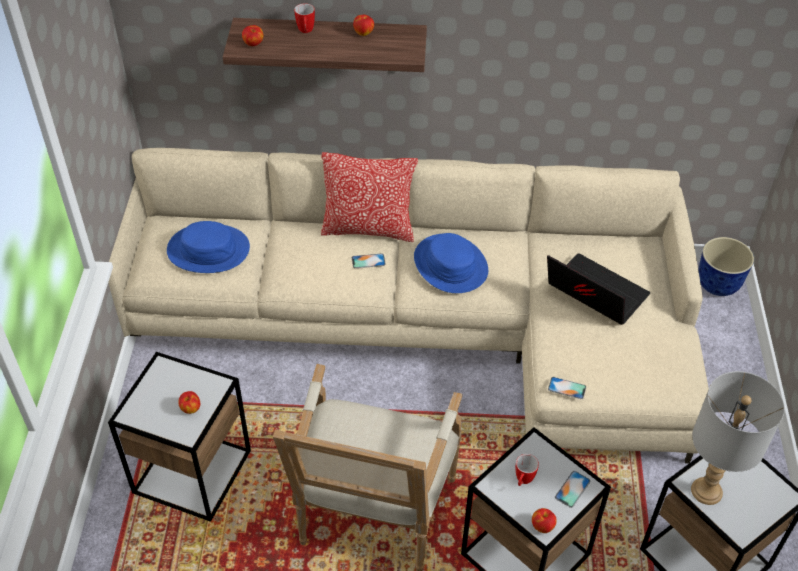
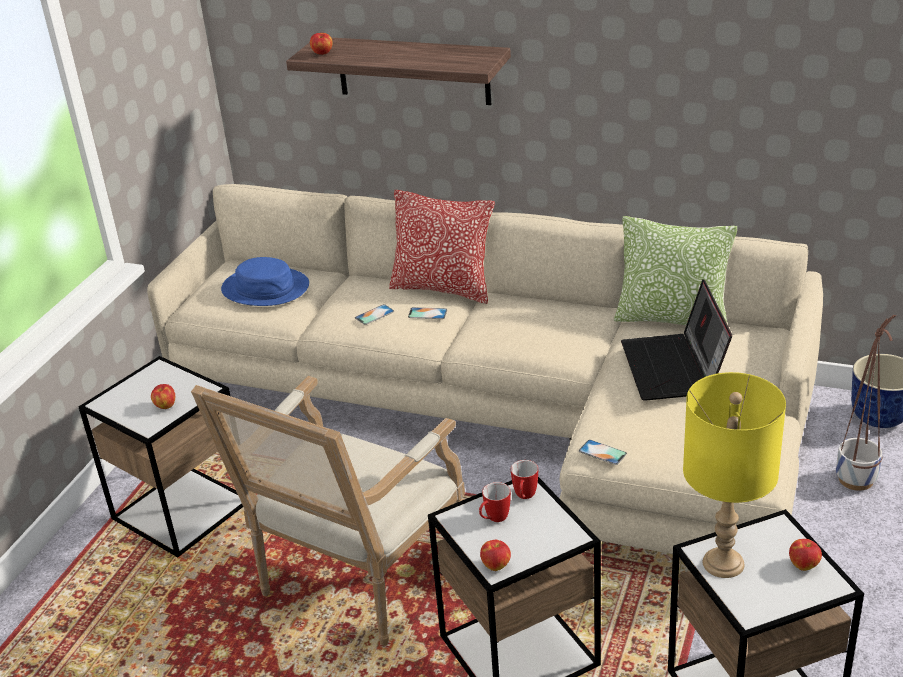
camera: 20 degrees right, 15 degrees down
(306, 32) = (380, 47): mug -> mug (524, 497)
(364, 33) = (439, 50): apple -> apple (804, 565)
(450, 265) = (517, 325): blue hat -> none
(570, 239) = (672, 319): none -> pillow
(572, 489) = (550, 535): phone -> phone (374, 315)
(593, 294) = (674, 368): laptop -> laptop turned 150 degrees counterclockwise
(706, 491) = (722, 563): grey table lamp -> yellow table lamp
(718, 347) = (856, 479): none -> planter

